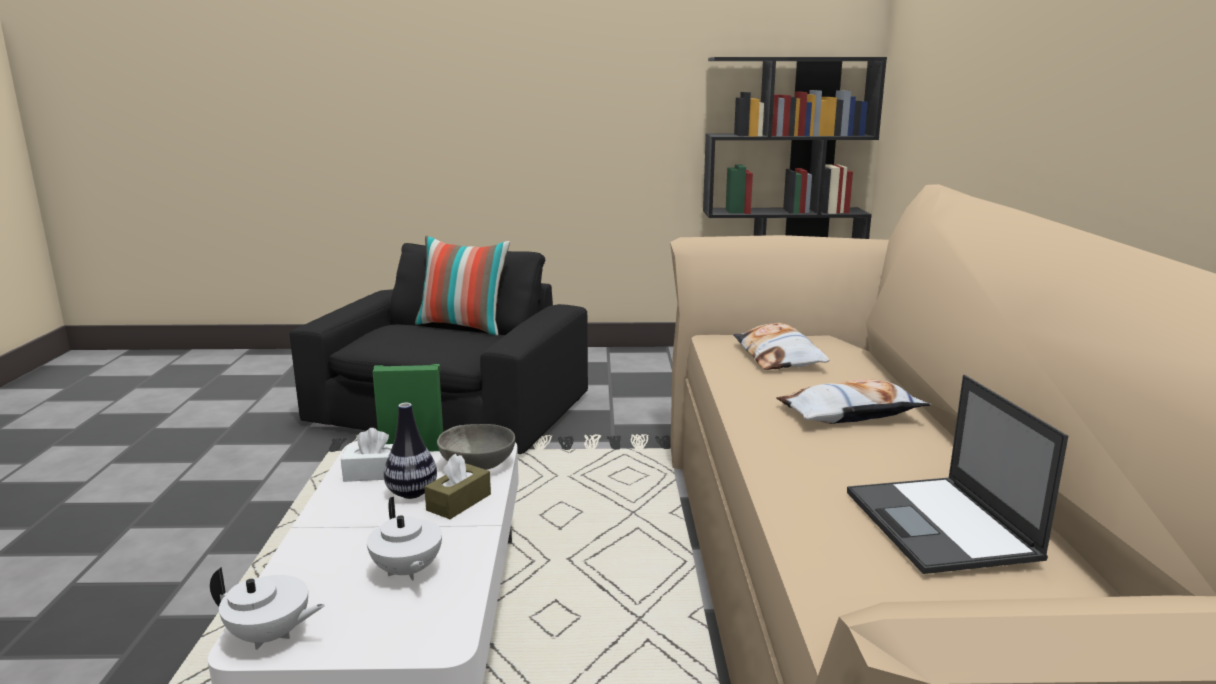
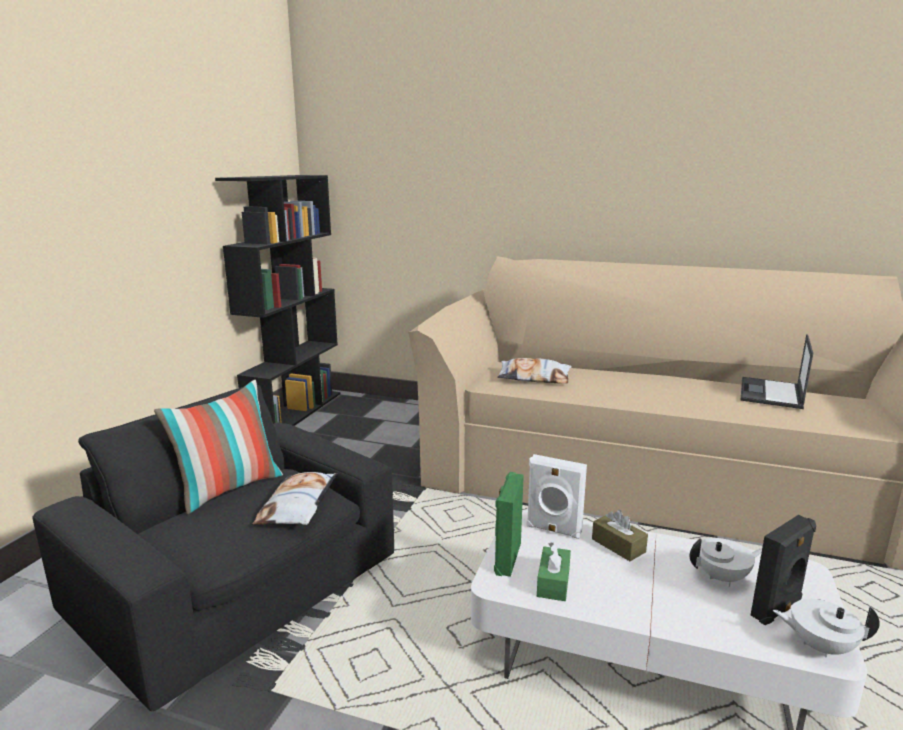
camera: 70 degrees left, 0 degrees up
(270, 636) = (819, 646): white teapot -> white teapot turned 105 degrees counterclockwise
(344, 609) = (777, 608): none -> black speaker
(374, 473) = (553, 582): white tissue box -> green tissue box
(411, 493) = (598, 566): vase -> none
(478, 464) = (553, 530): grey bowl -> white speaker
(849, 413) = (640, 381): pillow -> pillow (299, 506)
(941, 525) = (771, 394): laptop -> laptop turned 105 degrees clockwise

